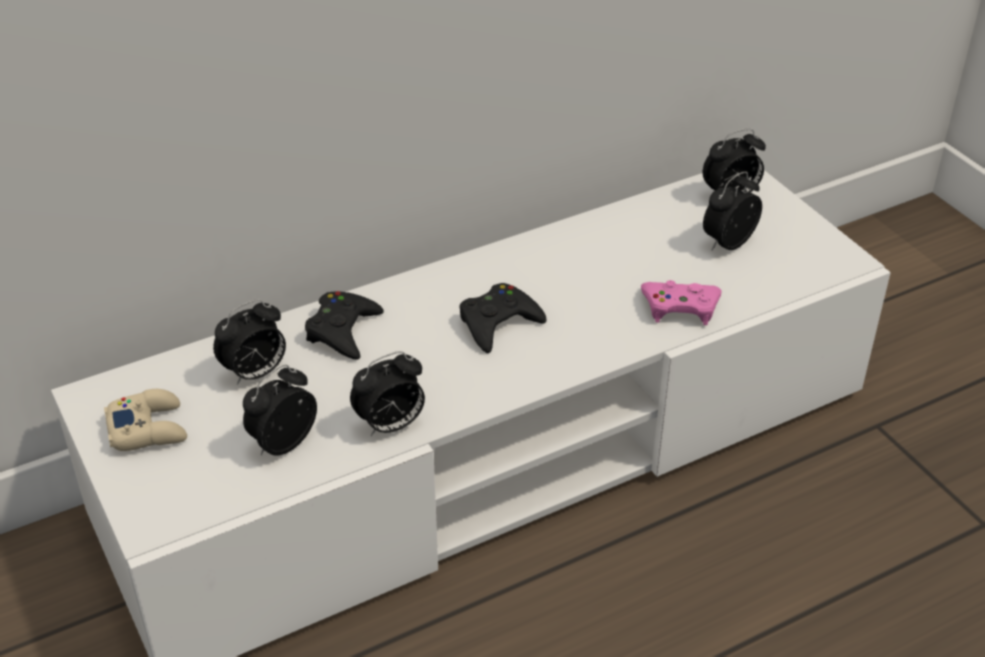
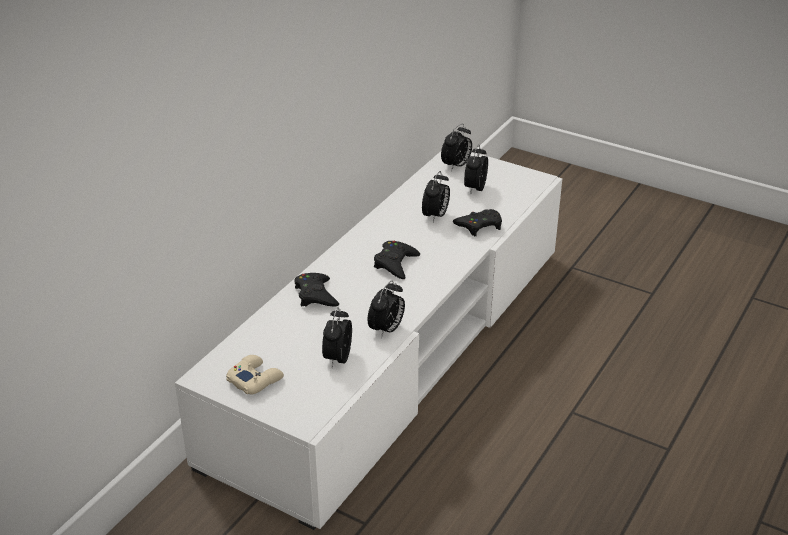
camera: 30 degrees left, 5 degrees down
(255, 373) = (288, 332): alarm clock -> alarm clock (435, 216)
(680, 307) = (479, 226): pink game controller -> black game controller

